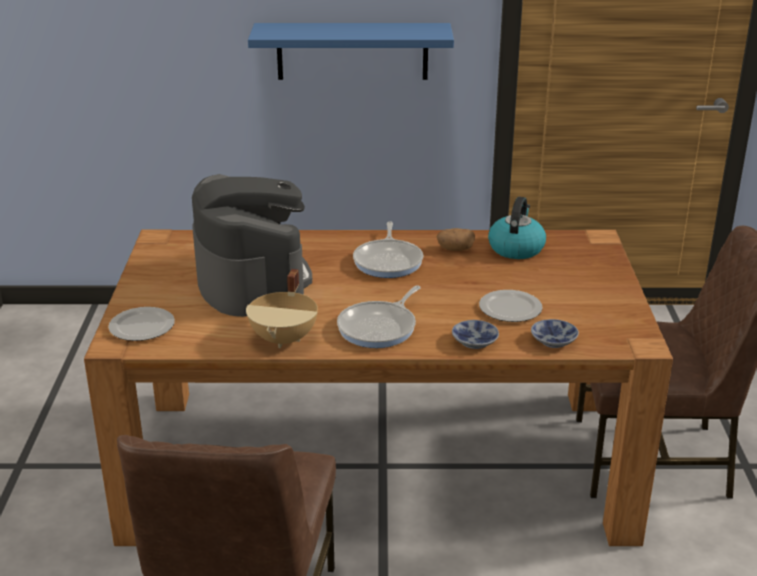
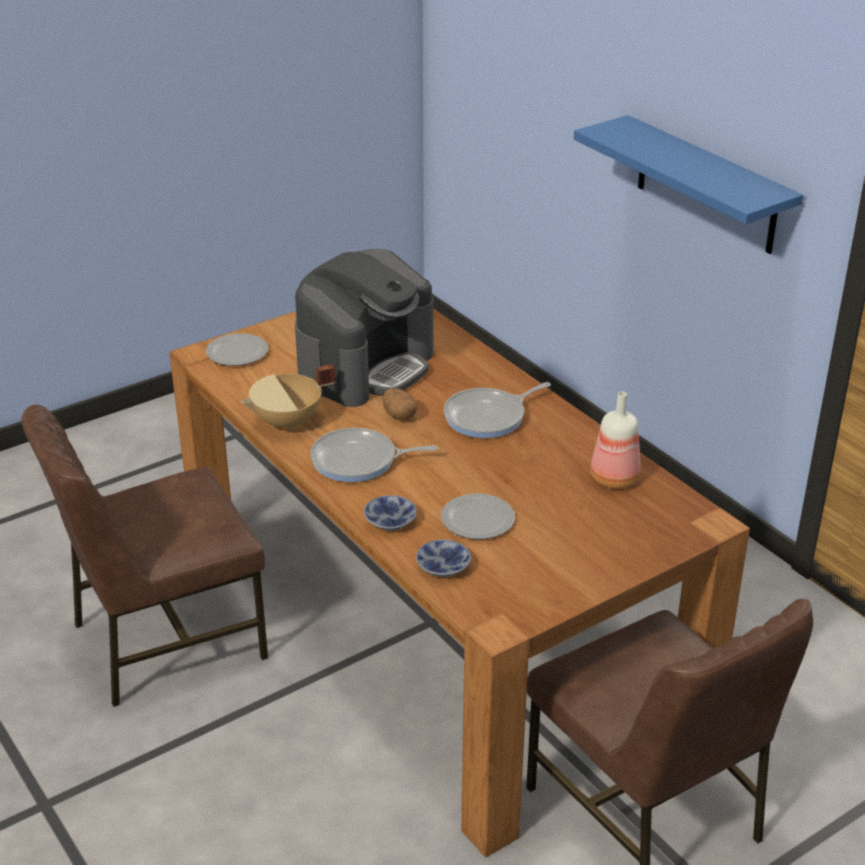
camera: 55 degrees right, 5 degrees up
(455, 249) = (561, 444): potato -> potato (399, 415)
(516, 248) = (612, 478): kettle -> bottle

